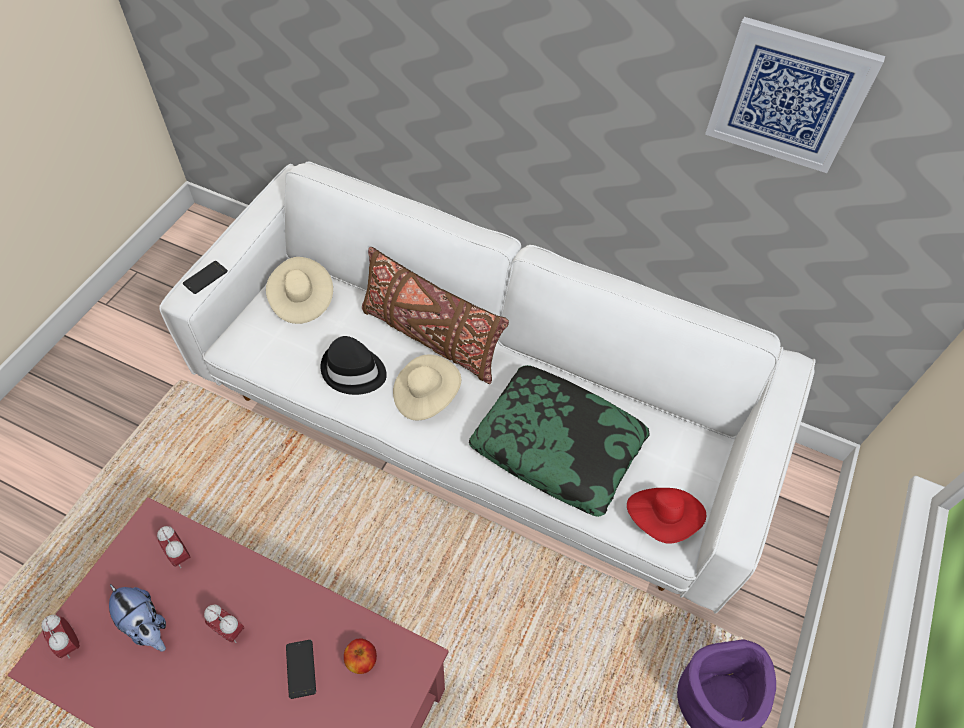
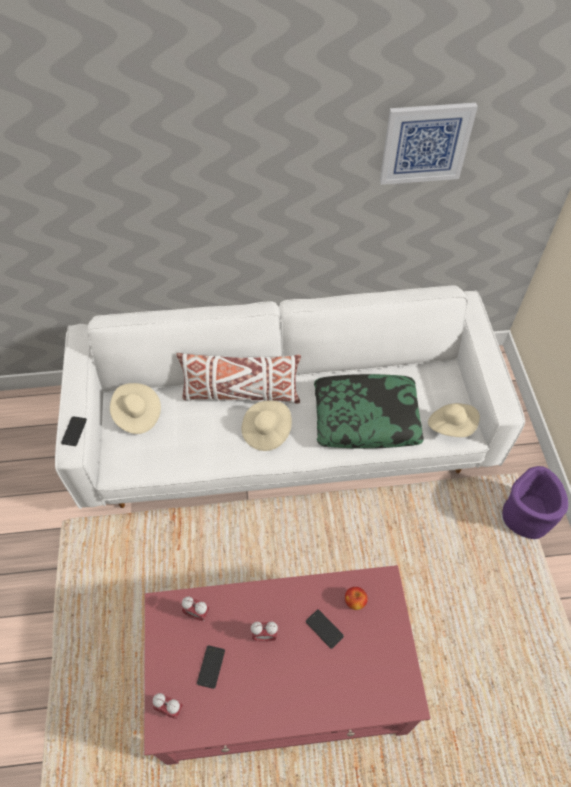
camera: 30 degrees left, 0 degrees up
(147, 626) = (211, 667): plush toy -> phone
(353, 371) = (209, 441): black hat -> none
(430, 337) = (241, 394): brown pillow -> white pillow
(662, 519) = (451, 426): red hat -> beige hat

